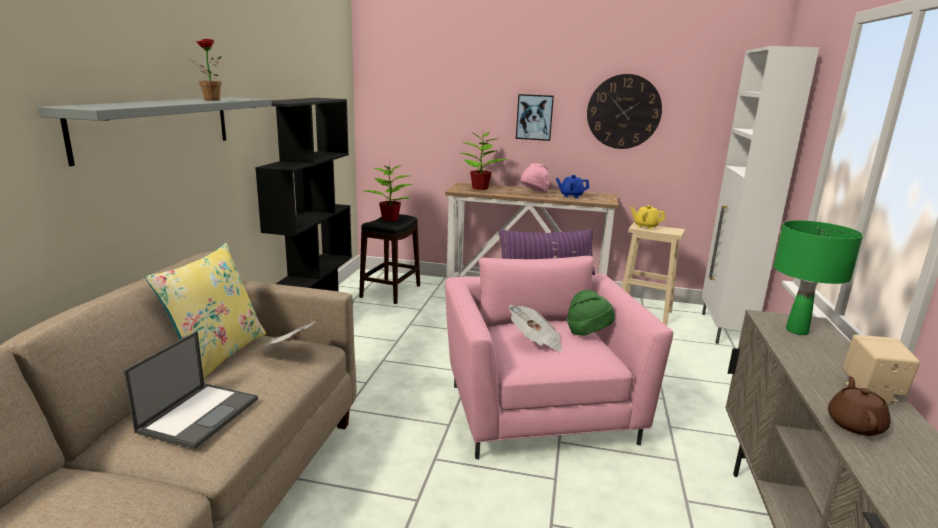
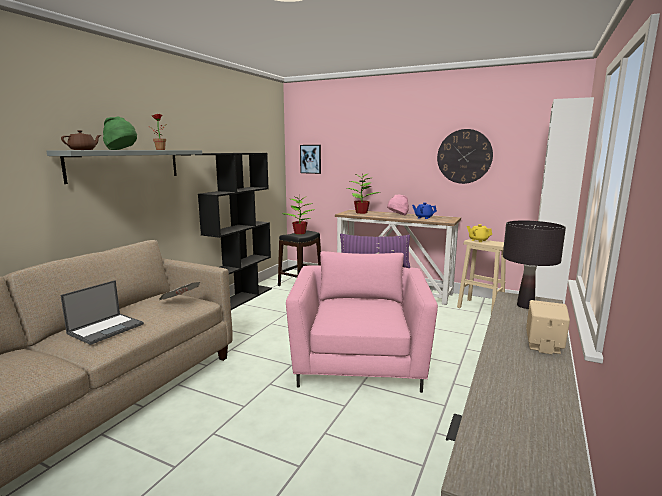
camera: 15 degrees right, 5 degrees down
(217, 354) = (141, 301): yellow pillow -> none
(534, 117) = (400, 162): picture -> picture (311, 159)
(536, 342) = (349, 310): newspaper -> none
(588, 333) = (391, 307): green hat -> green hat (122, 150)
(796, 331) = (525, 306): green table lamp -> black table lamp
(855, 424) = (505, 363): brown teapot -> brown teapot (83, 150)

